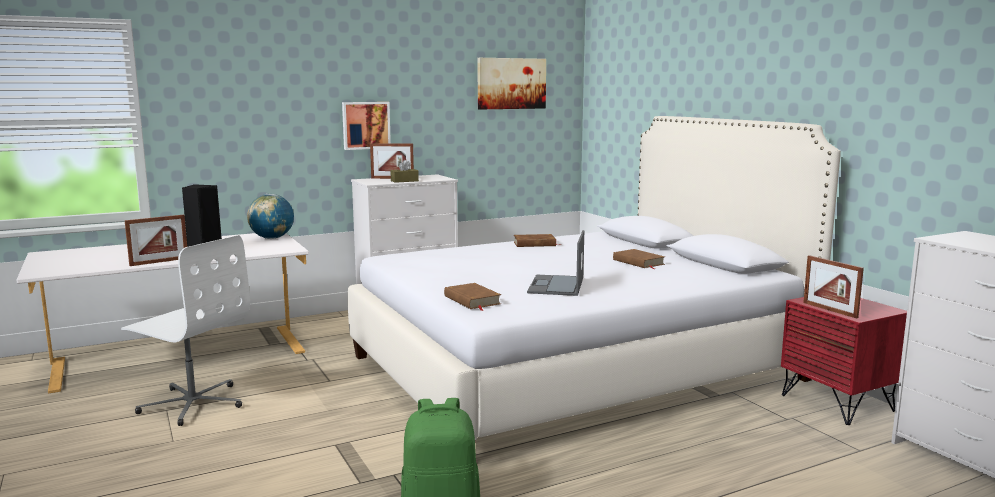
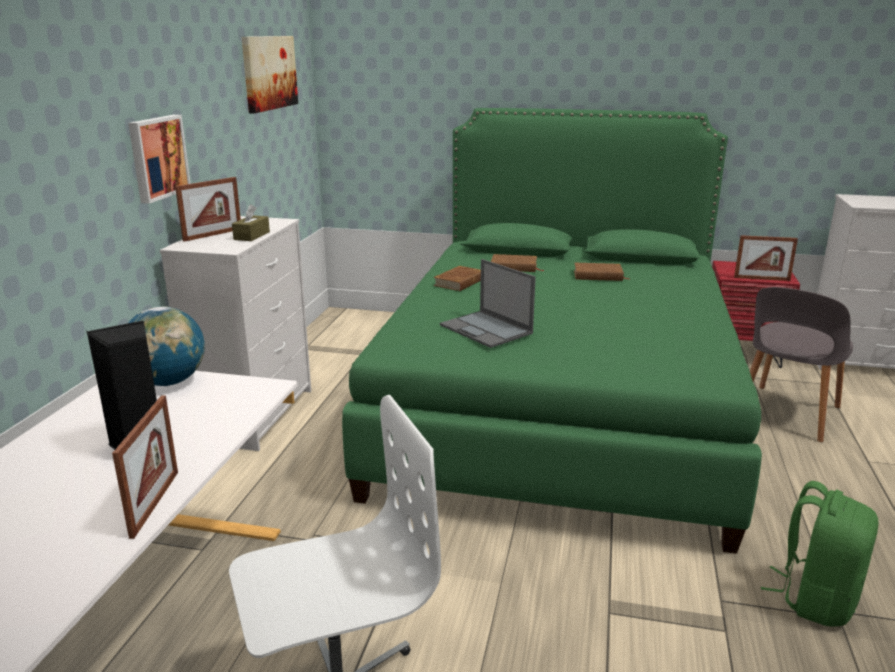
camera: 50 degrees left, 10 degrees up
(472, 300) = (661, 370): brown book -> brown book (514, 267)
(556, 286) = (645, 325): laptop -> laptop (487, 329)
(575, 367) = (557, 404): white bed -> green bed
(743, 445) = (786, 414): none -> grey chair

